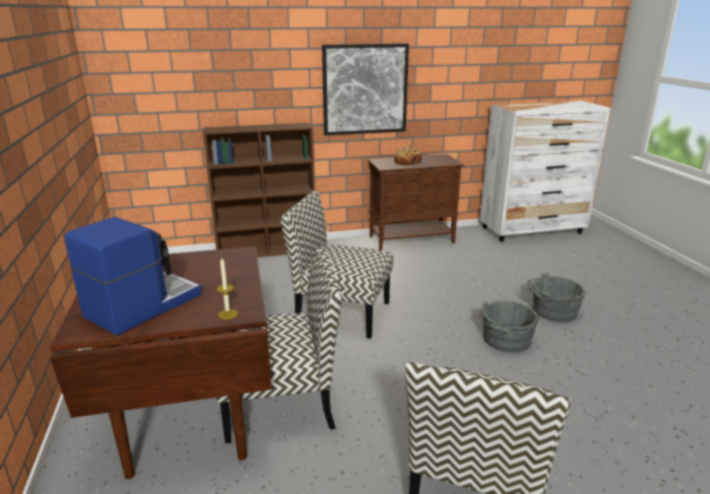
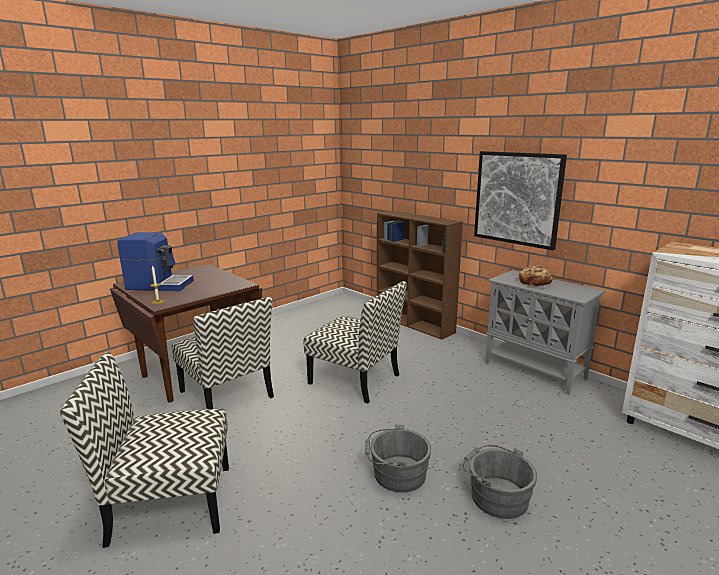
camera: 60 degrees right, 5 degrees down
(340, 313) = (356, 379): chair -> chair turned 135 degrees clockwise
(412, 239) = (535, 371): brown cabinet -> grey cabinet

